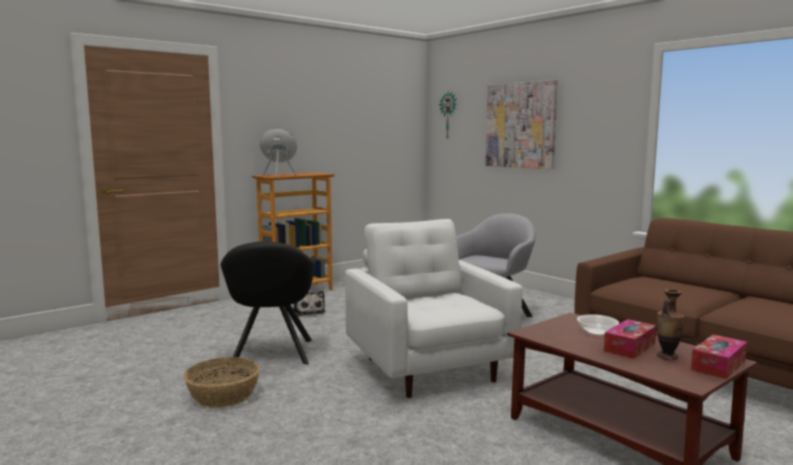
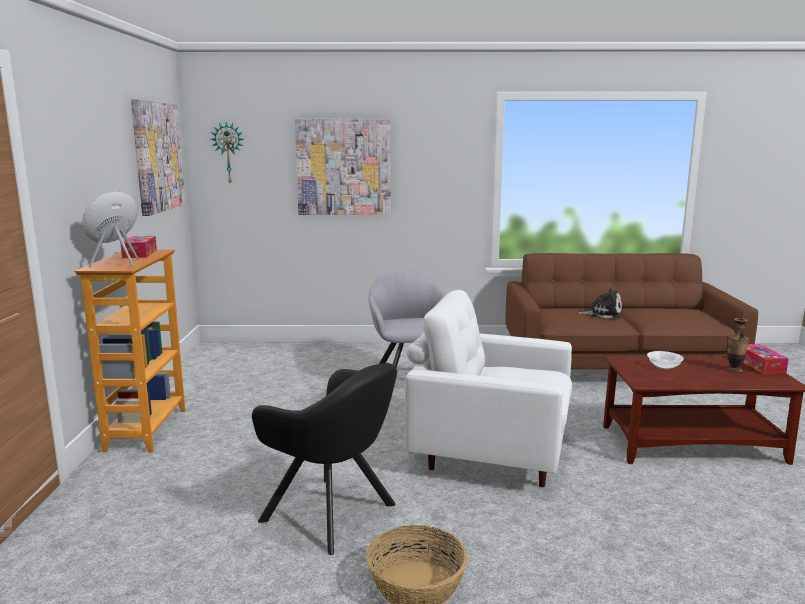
camera: 50 degrees left, 5 degrees up
(308, 312) = (231, 448): plush toy -> plush toy (603, 314)
(380, 115) = (157, 156): none -> picture
(629, 347) = (705, 370): tissue box -> tissue box (140, 254)

